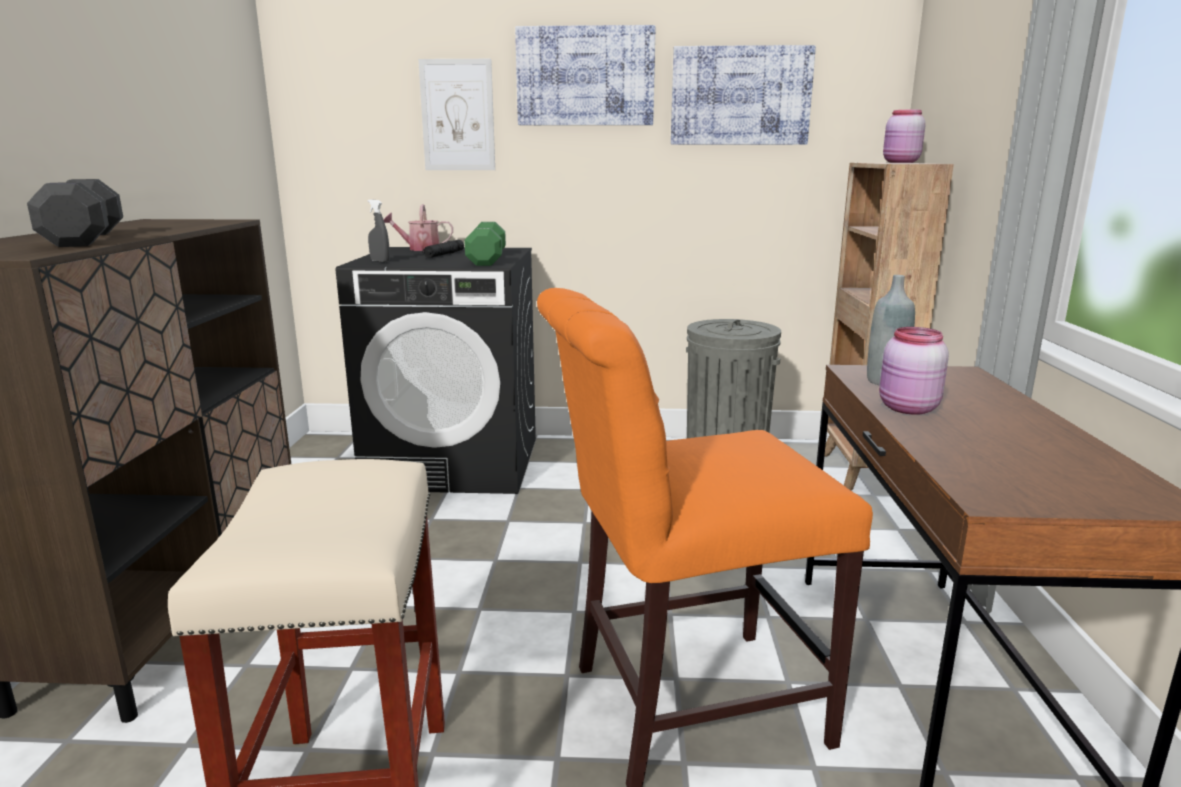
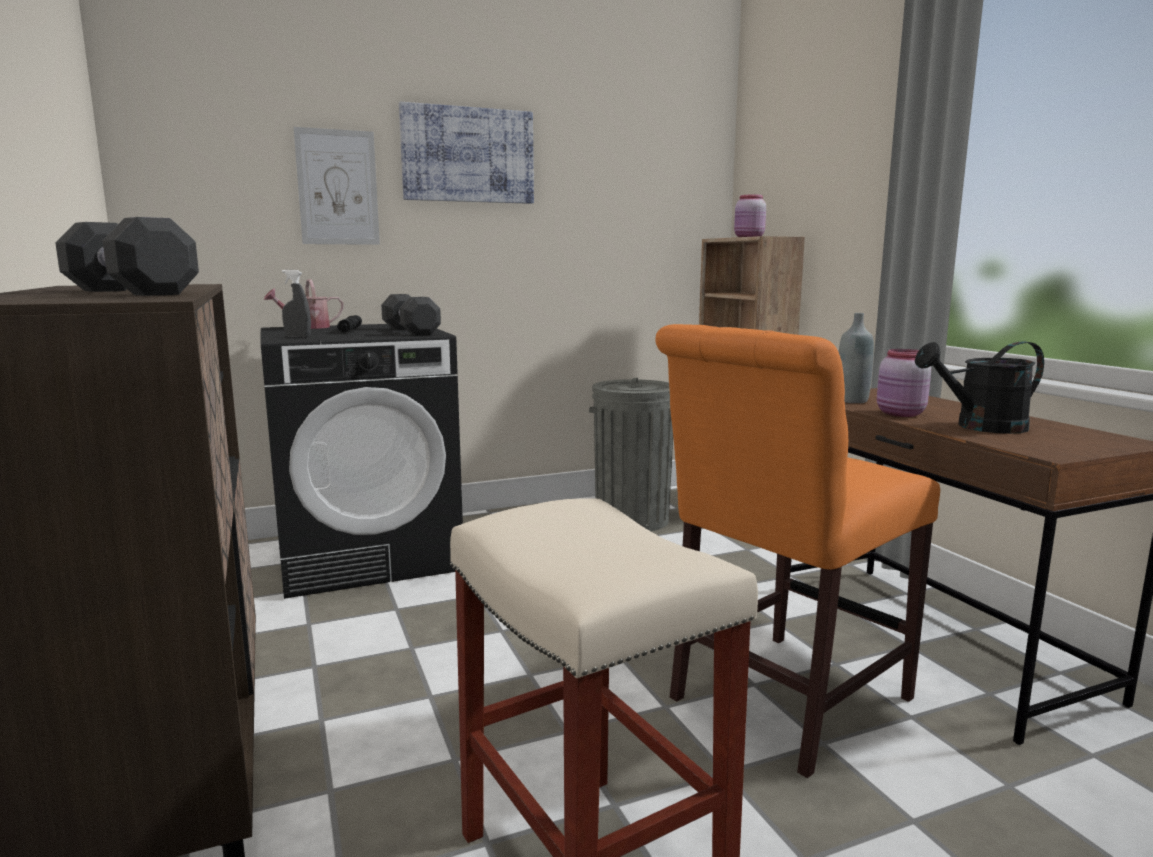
camera: 25 degrees left, 5 degrees down
(486, 260) = (410, 331): green dumbbell -> black dumbbell
(740, 96) = (605, 180): picture -> none
(976, 443) = (981, 427): none -> black watering can

